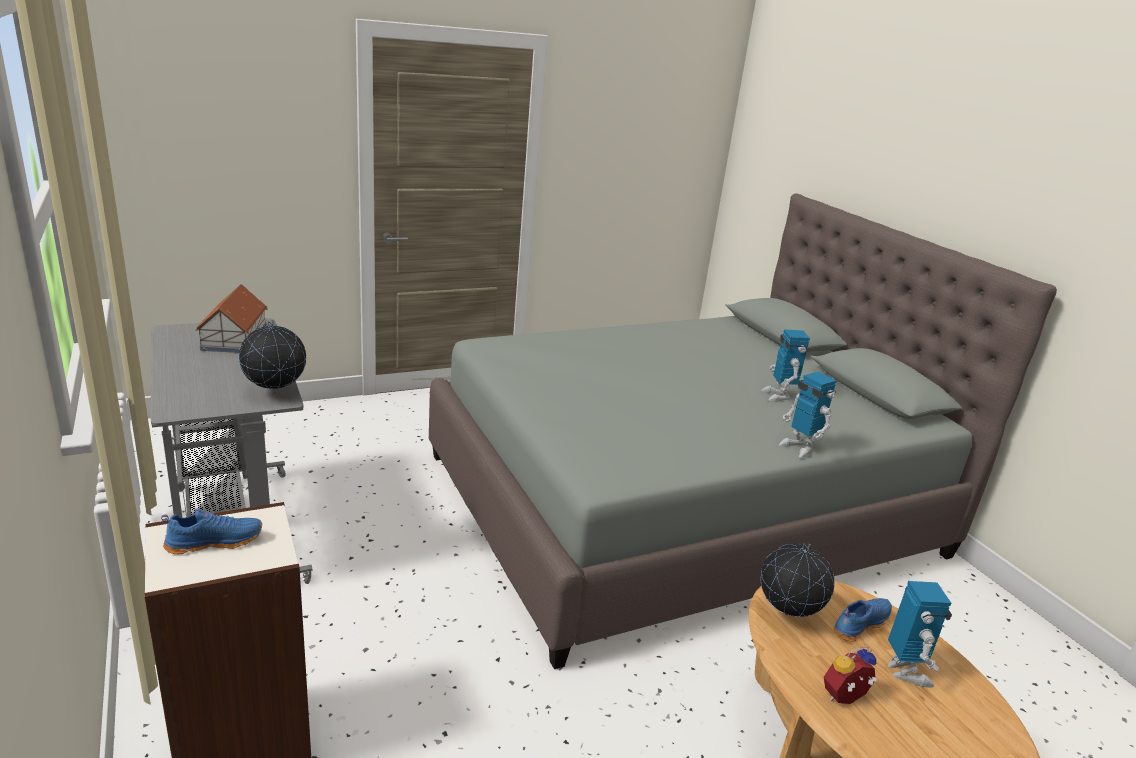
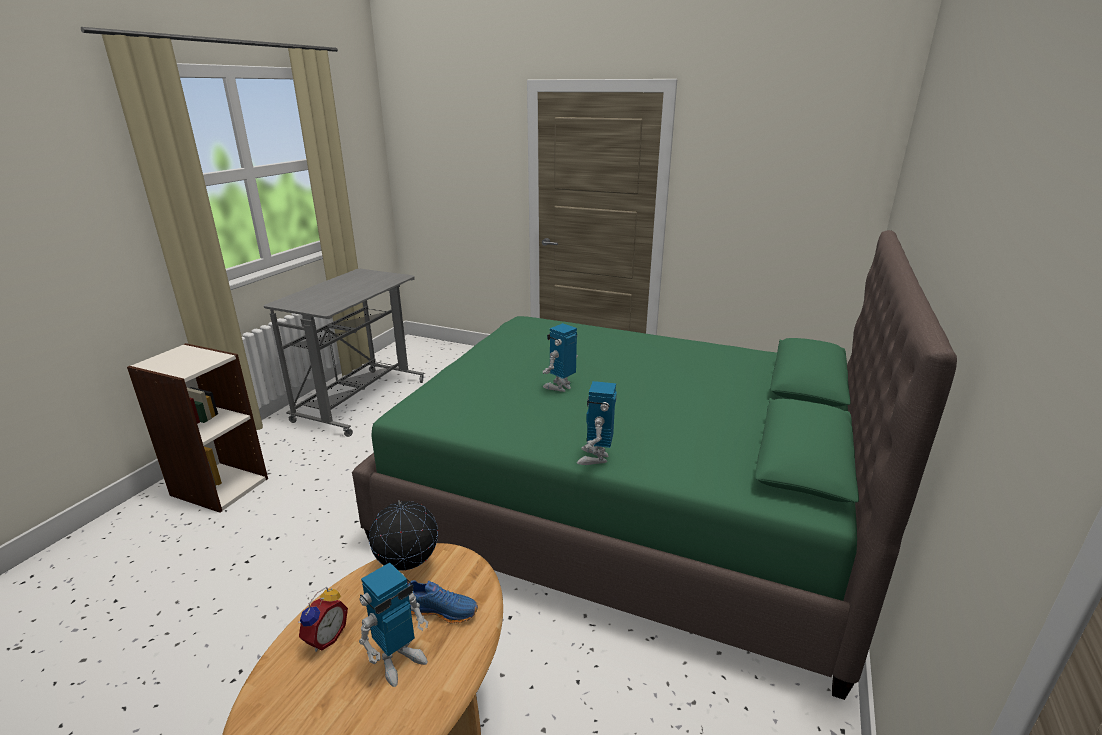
camera: 50 degrees right, 0 degrees up
(214, 541) = (184, 358): blue shoe -> none
(234, 338) = (374, 280): toy house -> none
(275, 393) = (330, 307): globe -> none
(681, 504) = (625, 503): grey bed -> green bed
(778, 396) = (675, 419): toy robot -> toy robot (560, 387)
(846, 699) = (325, 638): alarm clock -> alarm clock turned 90 degrees clockwise

